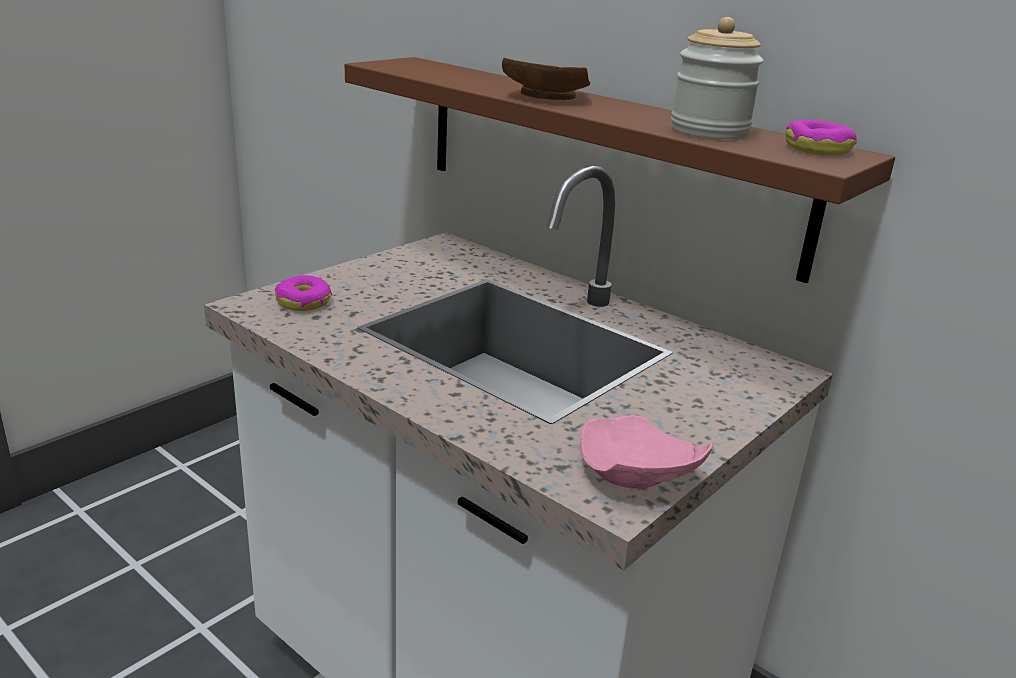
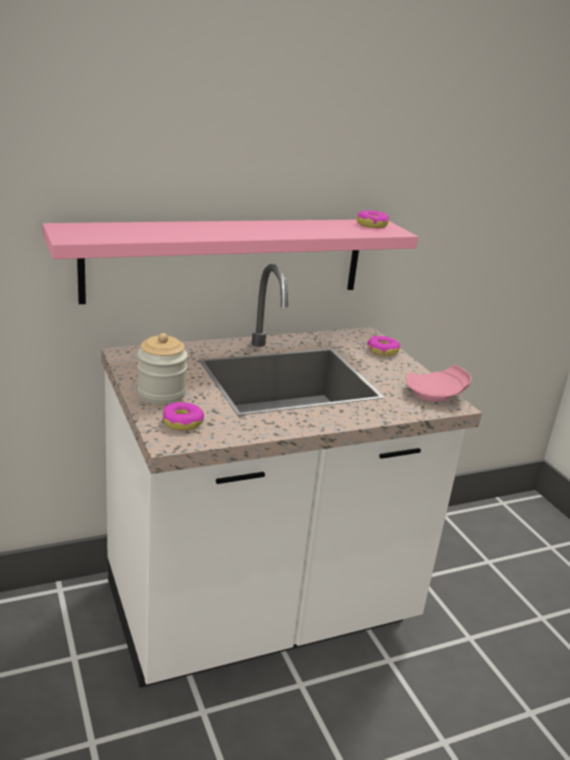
camera: 65 degrees left, 0 degrees up
(545, 97) = (224, 231): brown plate -> none
(602, 158) = (227, 259): brown shelf -> pink shelf
(709, 131) = (328, 228): jar -> jar (161, 393)
(741, 395) = (382, 351): none -> donut

